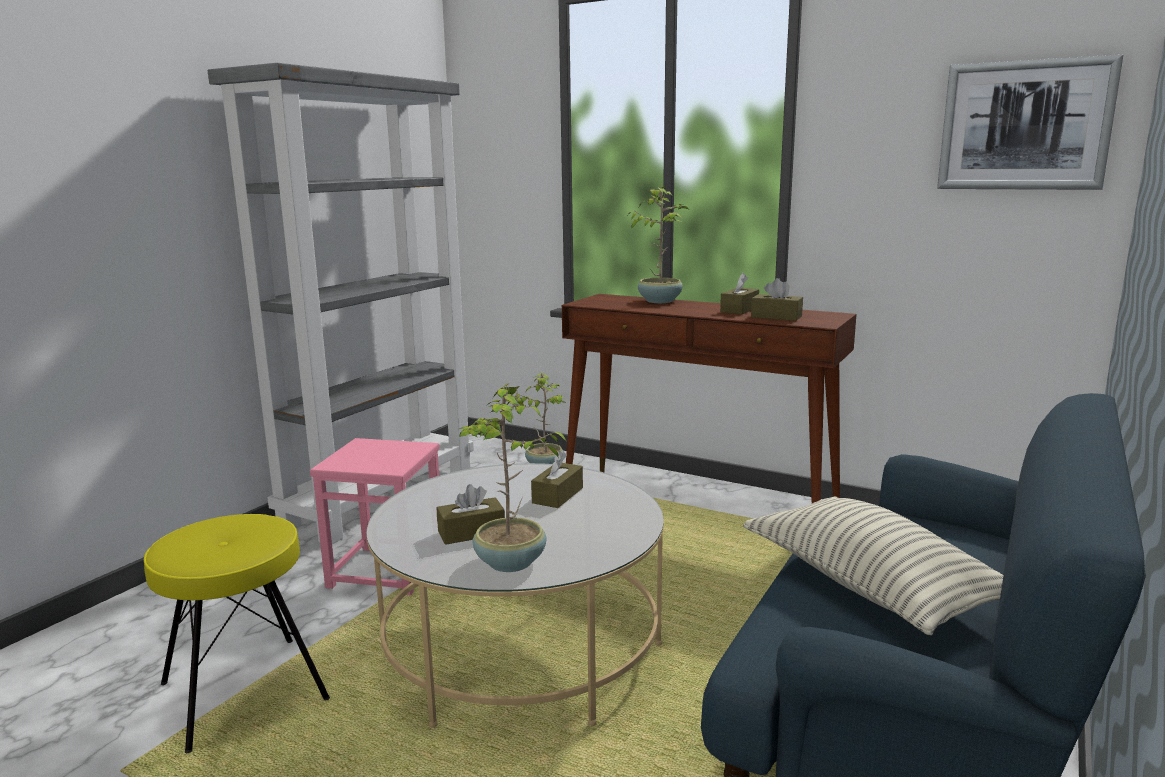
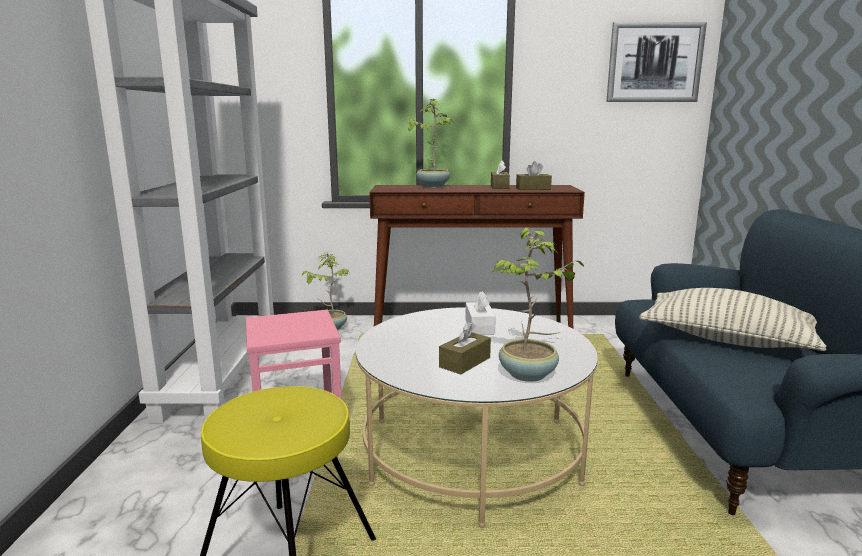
camera: 30 degrees left, 0 degrees up
(557, 495) = (479, 327): brown tissue box -> white tissue box

